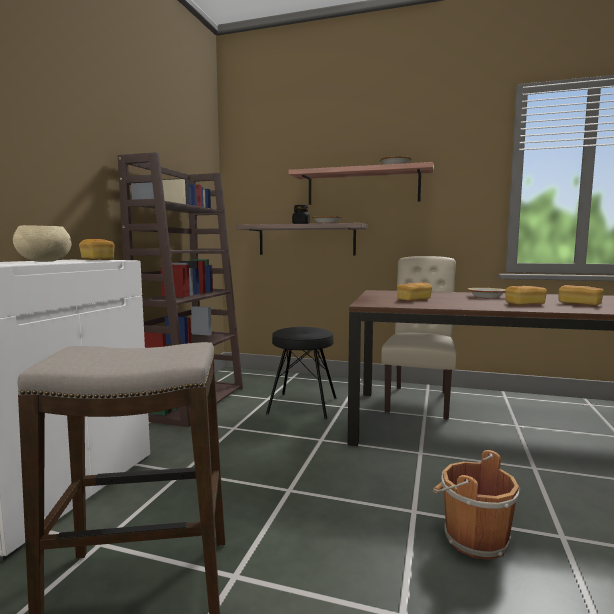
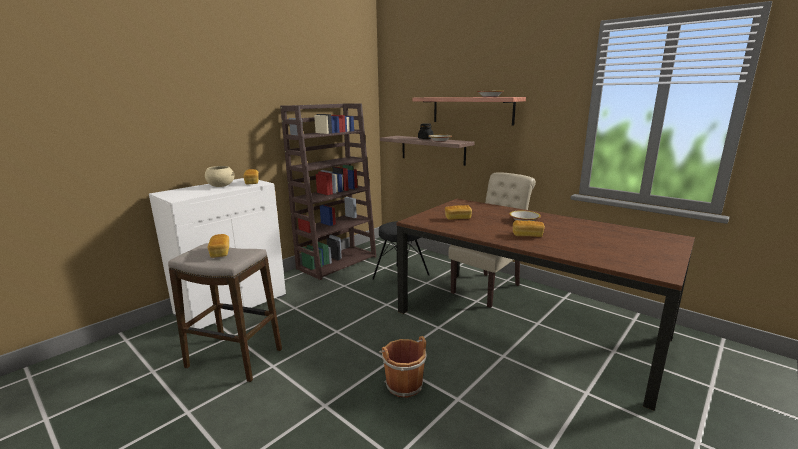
camera: 25 degrees right, 10 degrees up
(579, 304) = (574, 241): bread -> bread (220, 253)

